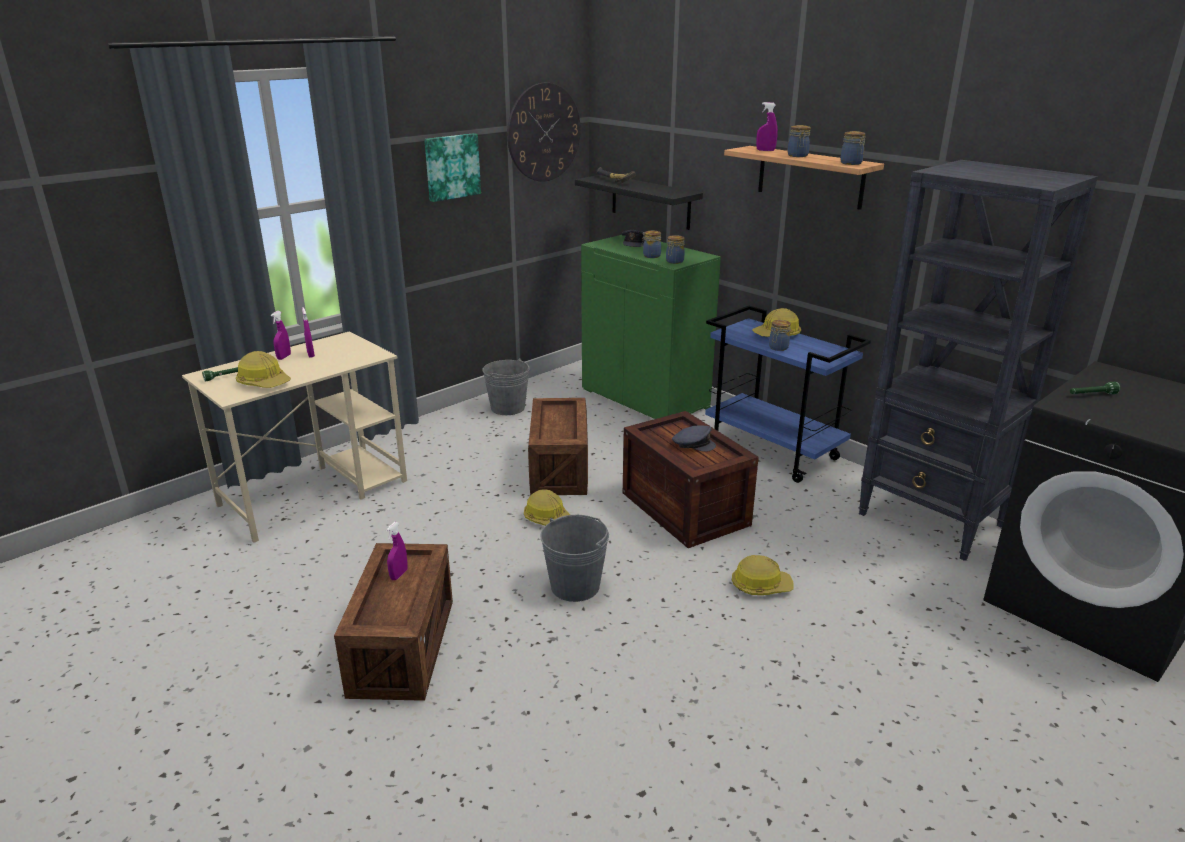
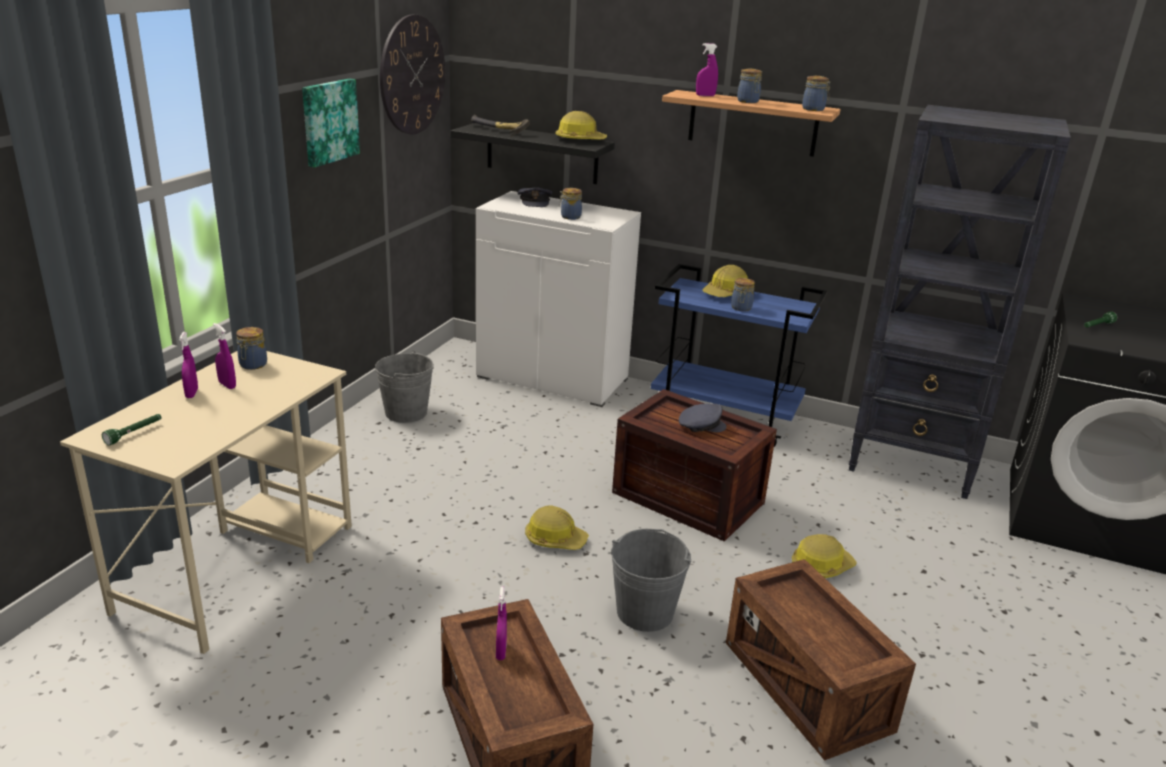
camera: 25 degrees left, 0 degrees up
(264, 382) = (201, 433): hard hat -> hard hat (580, 140)
(559, 469) = (523, 477): crate -> crate (807, 687)
(646, 398) = (553, 378): green cabinet -> white cabinet
(674, 261) = (602, 222): jar -> jar (252, 365)

